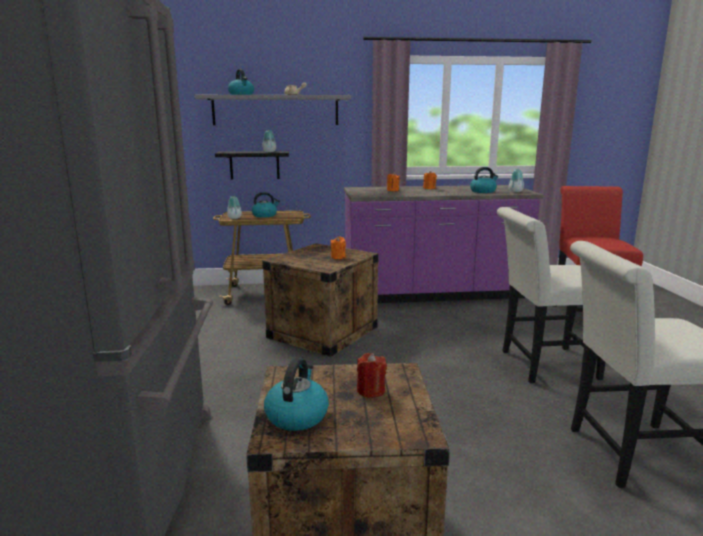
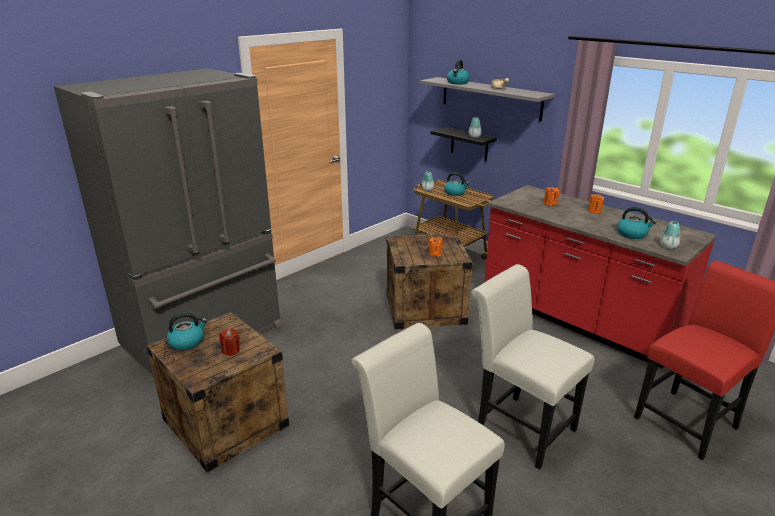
camera: 50 degrees right, 10 degrees up
(434, 294) = (576, 320): purple counter -> red counter

